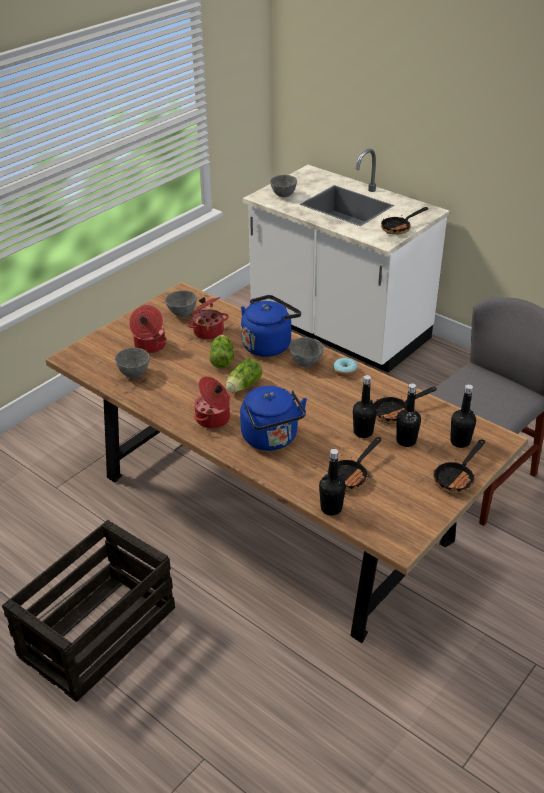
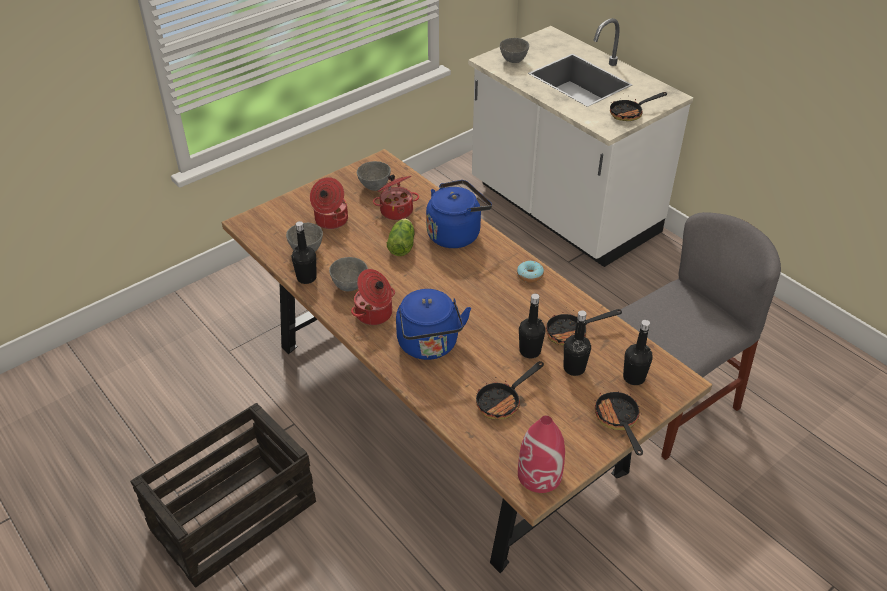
camera: 10 degrees right, 5 degrees up
(242, 386) = (415, 279): lettuce -> none
(306, 363) = (490, 260): grey bowl -> grey bowl (350, 286)
(331, 508) = (471, 436): black bottle -> black bottle (306, 278)
(402, 530) = (540, 475): none -> red vase
(457, 478) = (618, 421): frying pan -> frying pan turned 120 degrees clockwise

